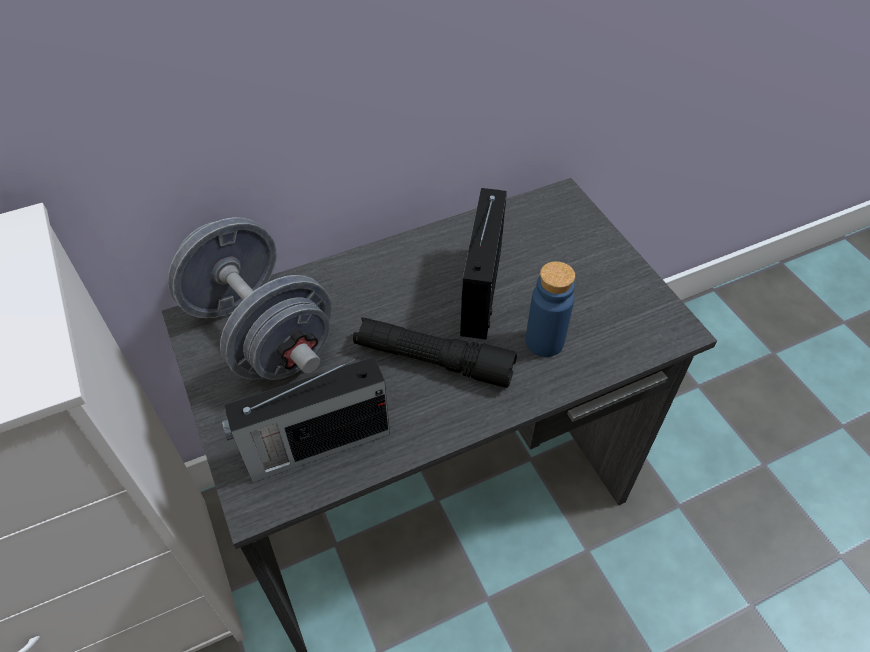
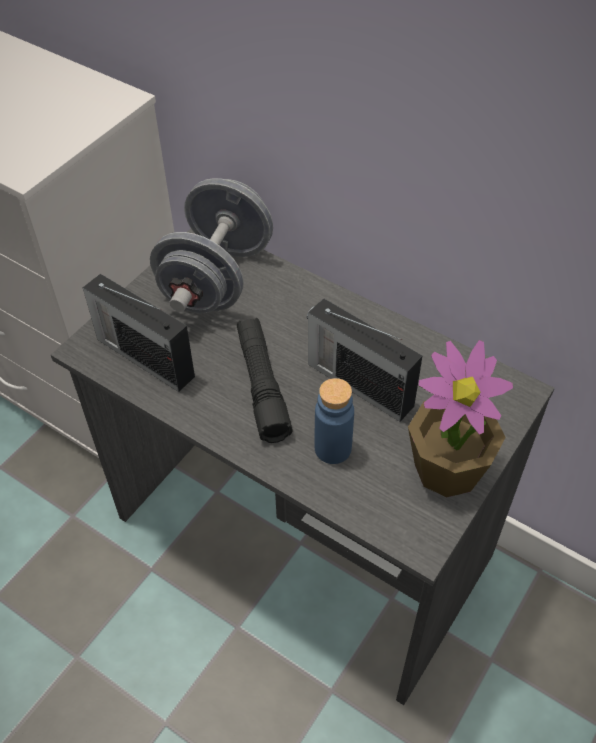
camera: 60 degrees right, 0 degrees up
(482, 289) = (358, 383): radio -> radio turned 120 degrees counterclockwise
(612, 276) = (447, 468): none -> potted plant

